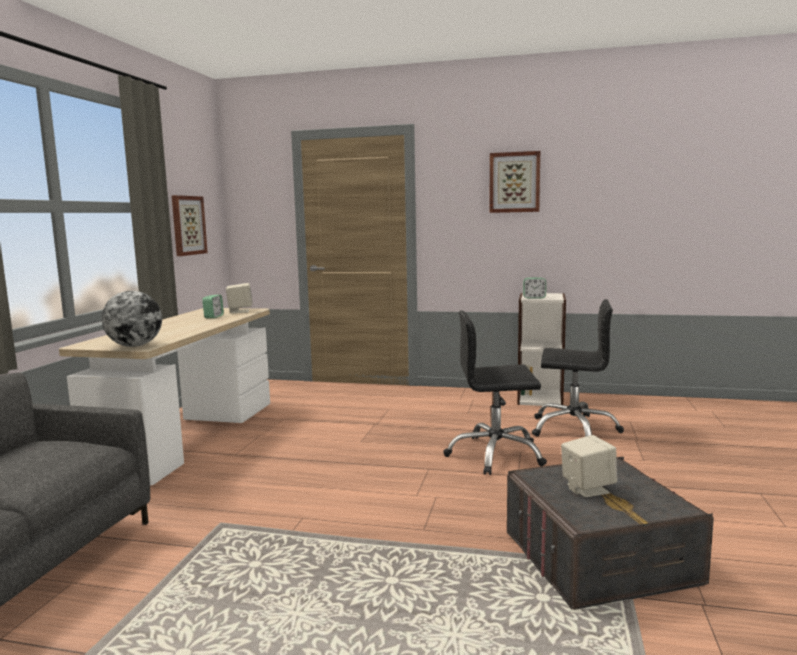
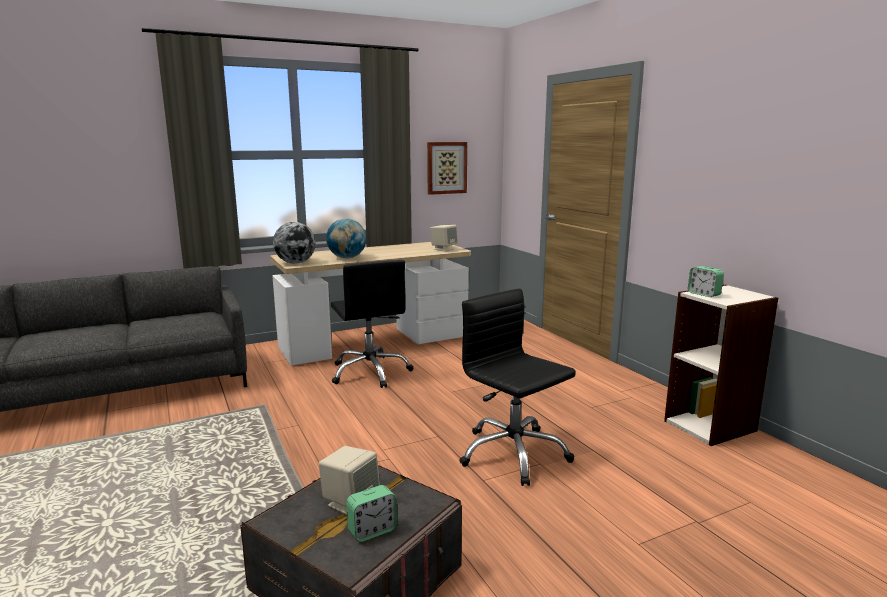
camera: 50 degrees right, 5 degrees up
(174, 332) = (347, 258): none -> globe
(214, 317) = (412, 250): alarm clock -> alarm clock (372, 531)
(514, 182) = (738, 134): picture -> none
(574, 429) = (655, 472): black office chair -> black office chair (370, 372)

